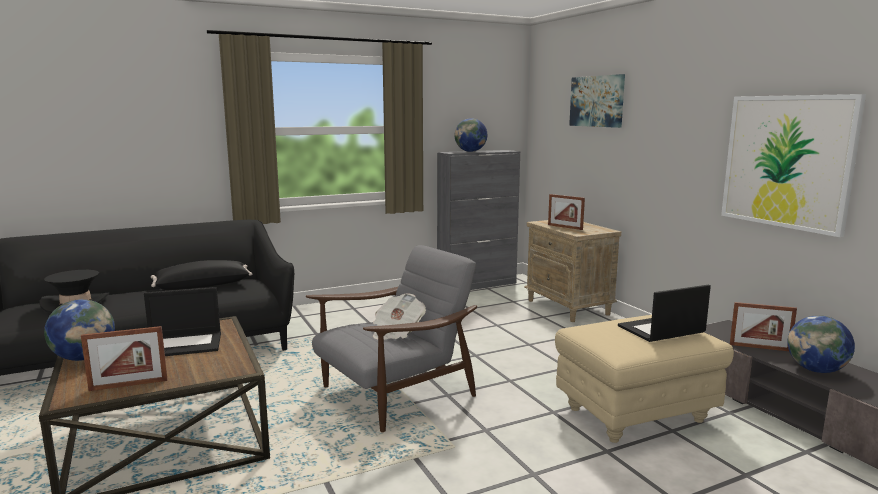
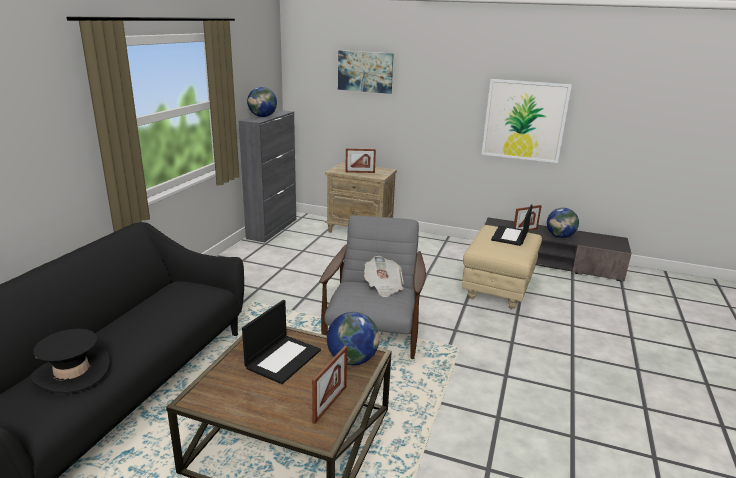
camera: 45 degrees left, 10 degrees up
(84, 358) = (236, 407): globe -> globe (352, 360)
(202, 286) = (155, 305): black pillow -> none

